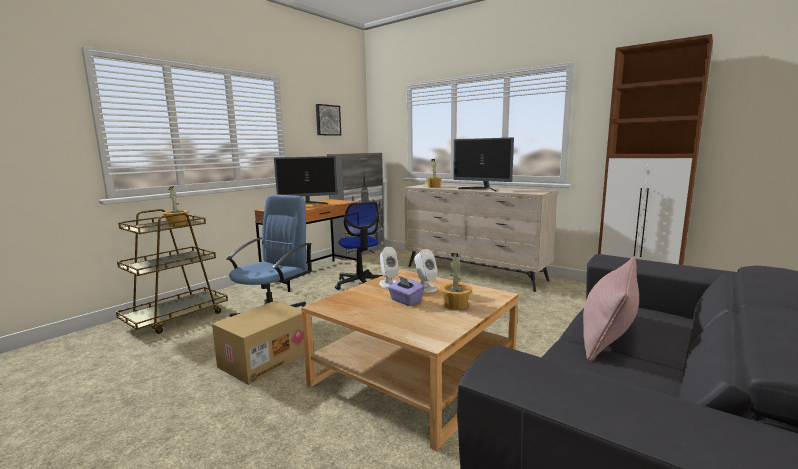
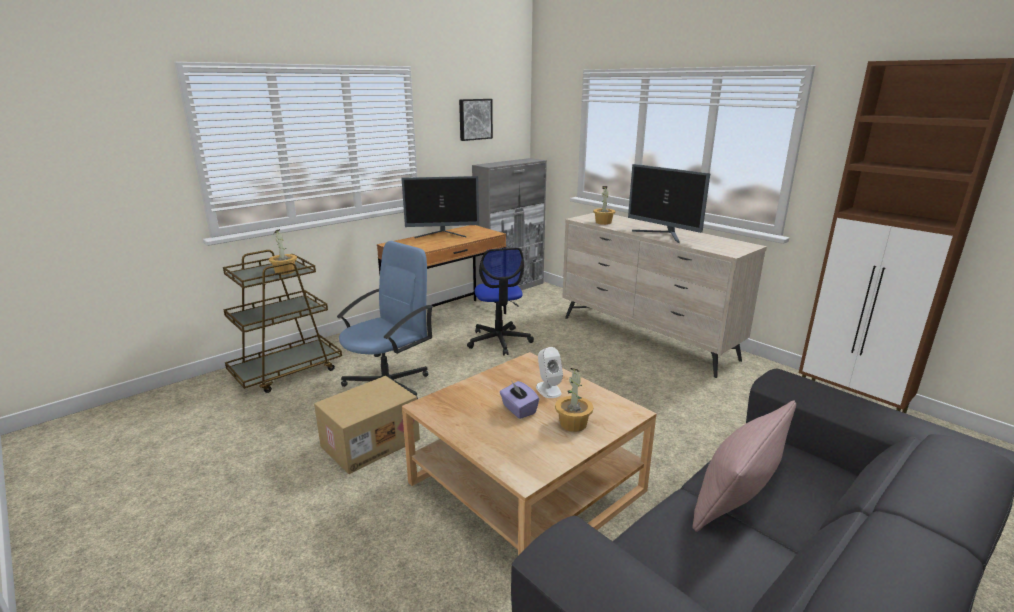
camera: 10 degrees right, 10 degrees up
(388, 284) = (508, 378): white speaker -> none

